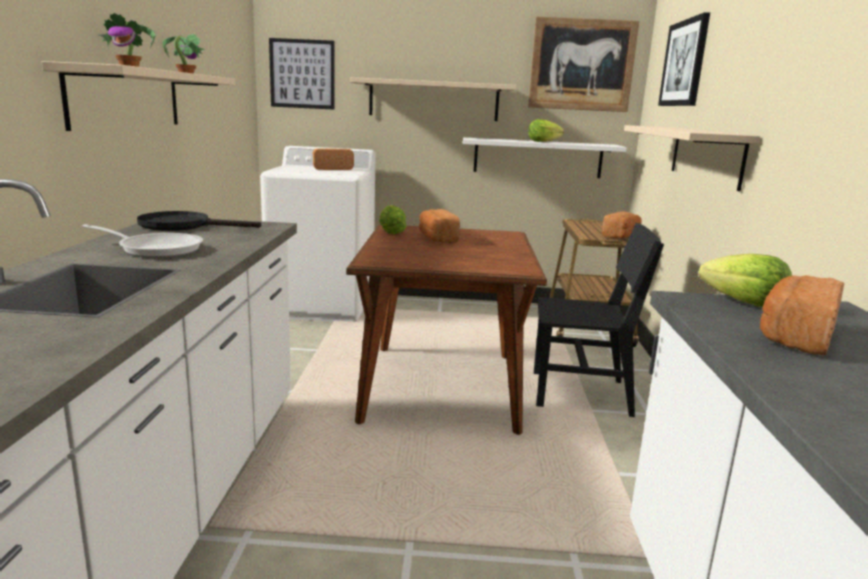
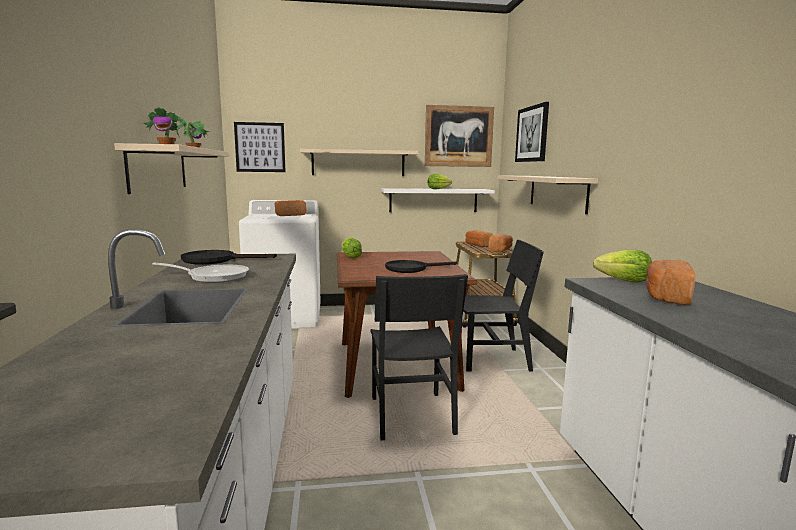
camera: 10 degrees left, 5 degrees down
(433, 460) = (411, 416): none -> black chair
(437, 238) = (385, 259): bread -> bread (477, 245)
(462, 255) = (411, 269): none -> black frying pan

